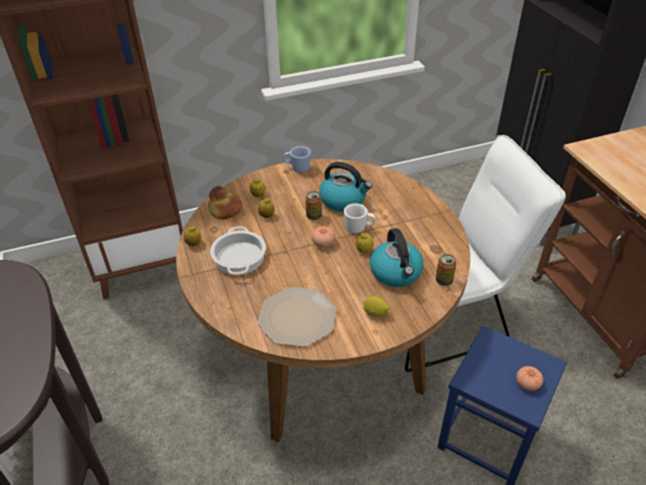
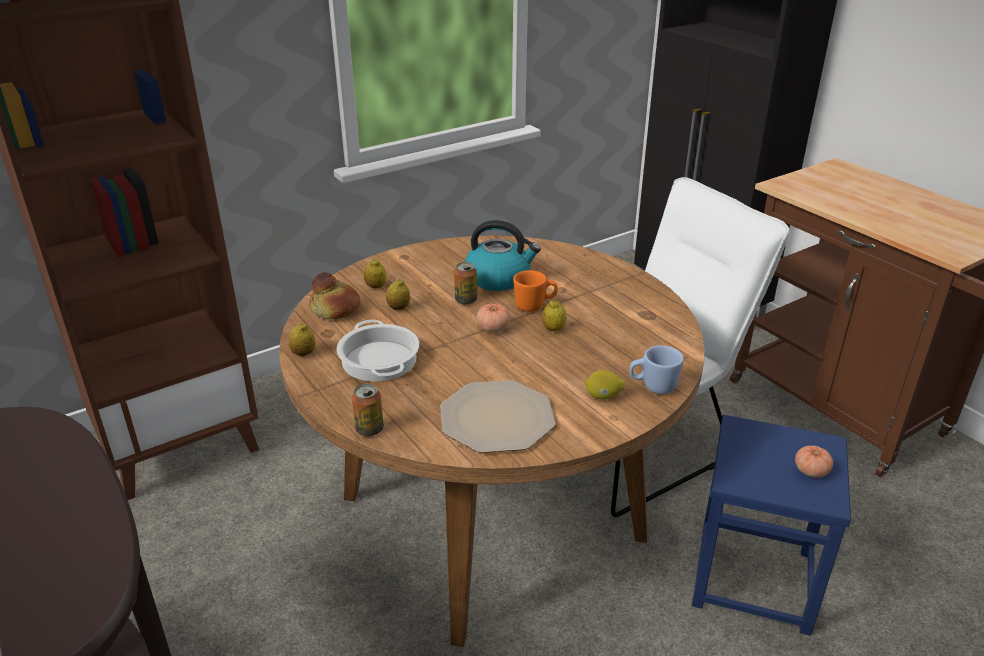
camera: 15 degrees left, 10 degrees down
(297, 168) = (418, 251): blue mug -> blue mug (653, 387)
(359, 228) = (534, 306): white mug -> orange mug
(396, 273) = (609, 347): kettle -> none
(444, 281) = (675, 347): can -> can (369, 429)

